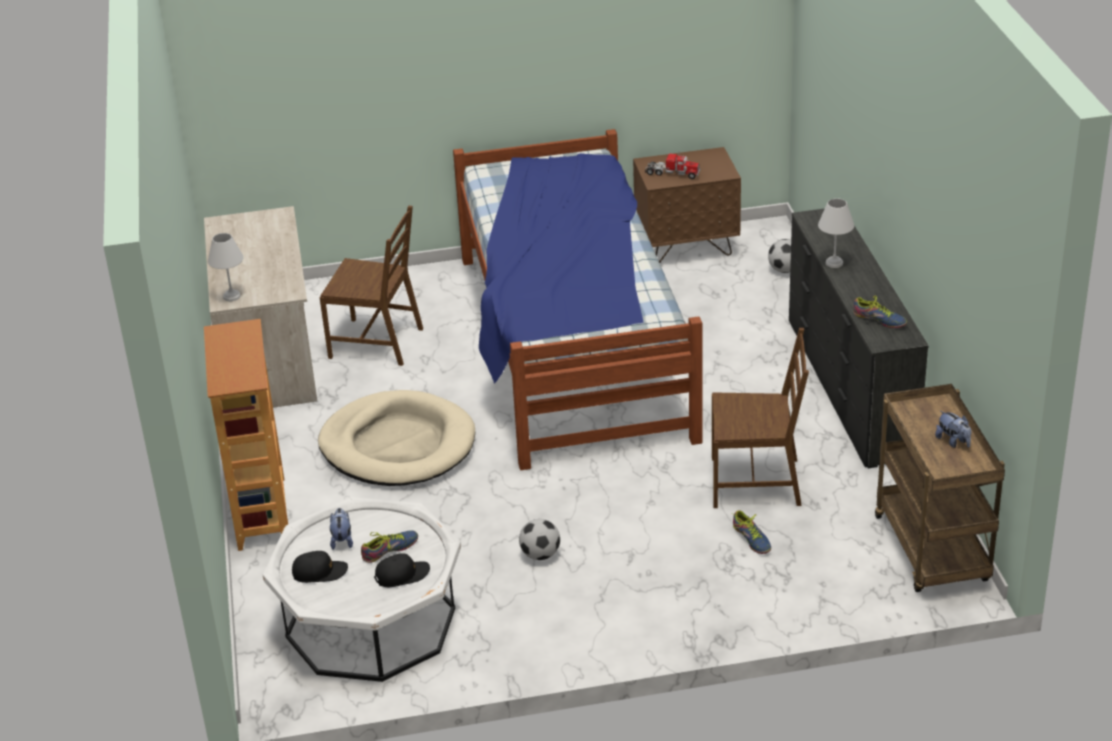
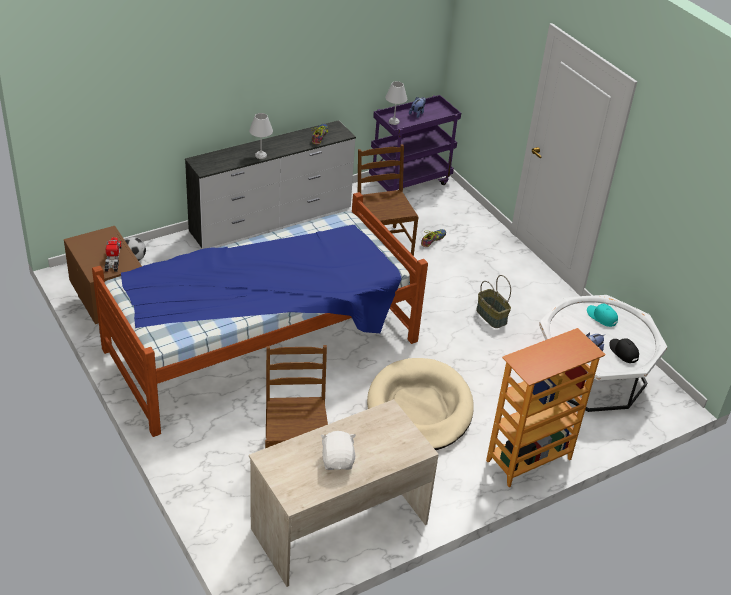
camera: 115 degrees left, 5 degrees up
(231, 296) = (410, 447): white table lamp -> white table lamp (394, 122)
(247, 251) = (338, 460): none -> white plush toy
(389, 549) = (584, 328): shoe -> none
(402, 575) = (601, 317): black cap -> turquoise cap
(540, 555) = (492, 316): football -> basket
(849, 388) = (271, 219): black dresser -> white dresser
(933, 551) = (410, 181): brown cart -> purple cart

